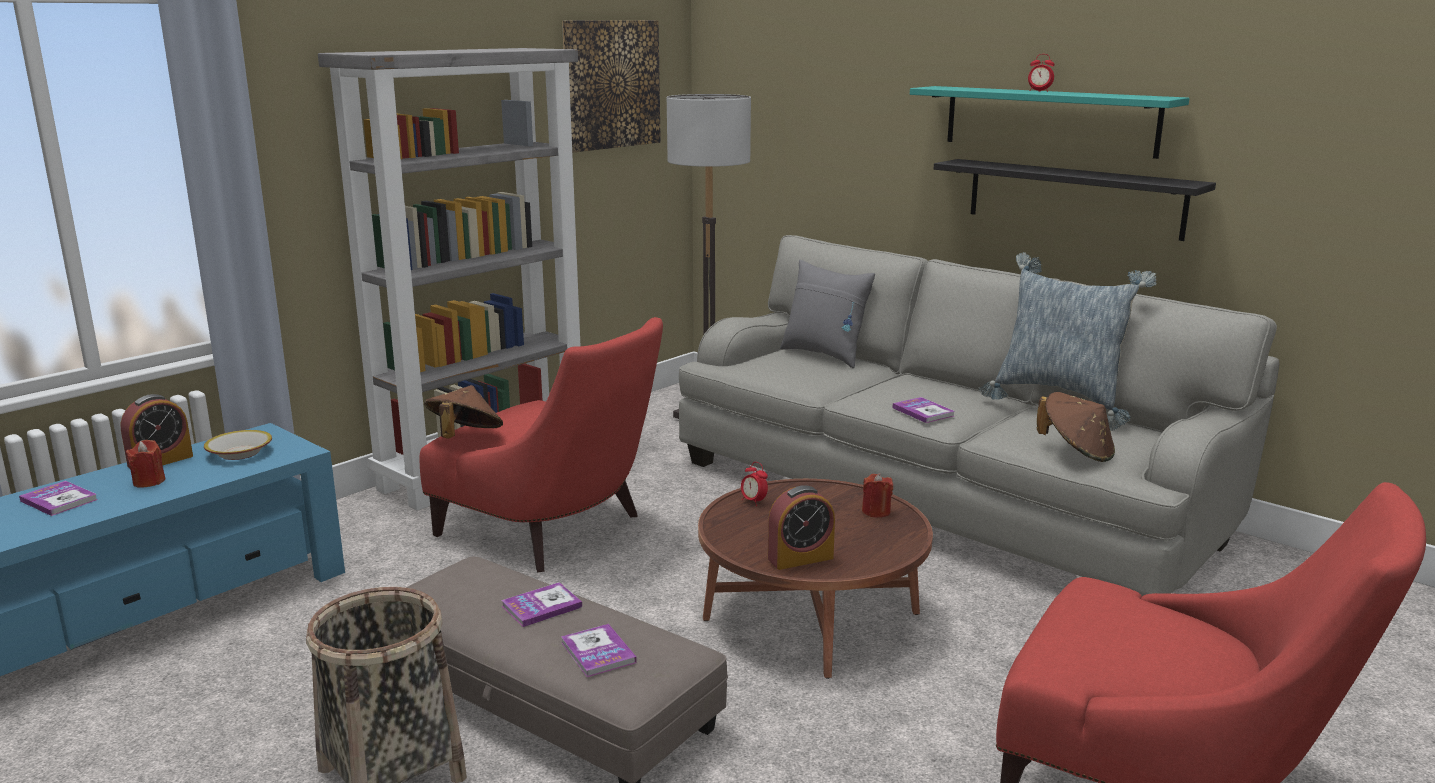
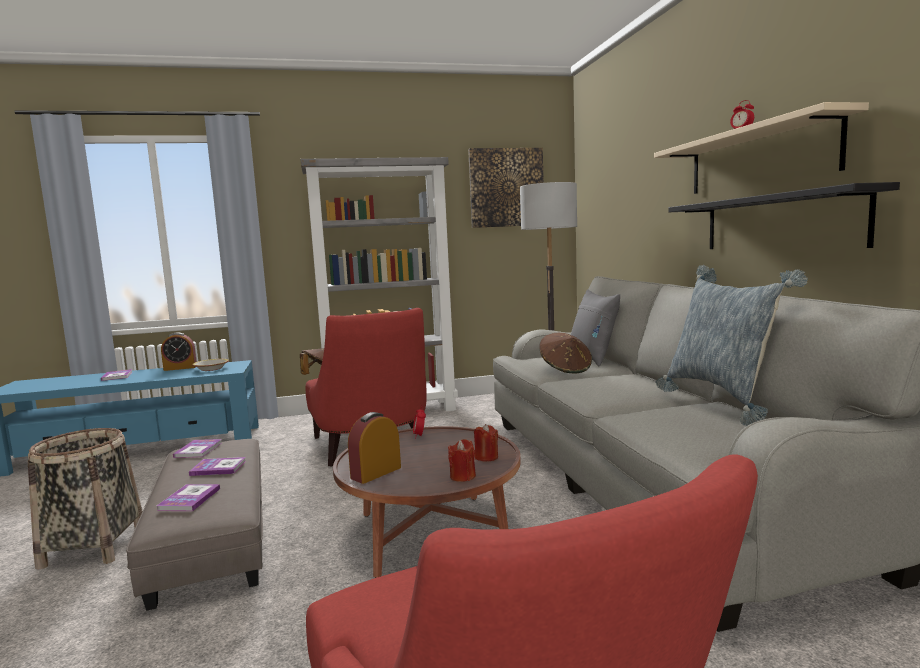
camera: 35 degrees right, 10 degrees down
(149, 481) = (157, 374): red candle -> red candle (462, 476)
(800, 558) = (376, 473): alarm clock -> alarm clock turned 120 degrees clockwise
(923, 412) = (592, 393): book -> book (198, 450)
(1049, 120) = (758, 158): turquoise shelf -> beige shelf
(1076, 452) = (676, 435): brown hat -> brown hat (565, 369)

